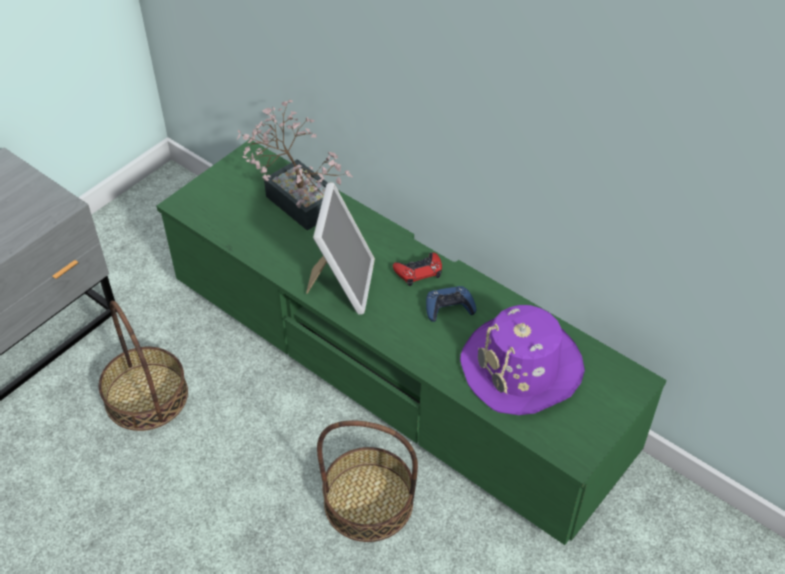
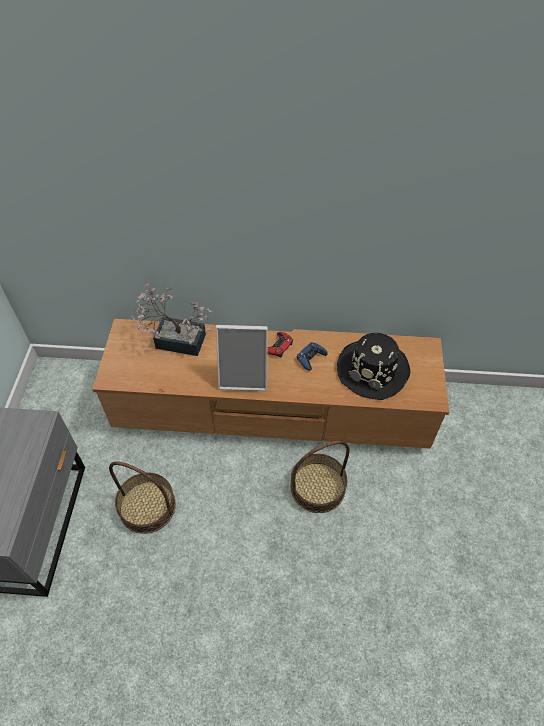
camera: 35 degrees left, 5 degrees up
(342, 284) = (244, 376): picture frame -> picture frame turned 120 degrees clockwise
(394, 370) = (272, 409): green tv stand -> brown tv stand
(522, 368) = (373, 370): purple hat -> black hat

